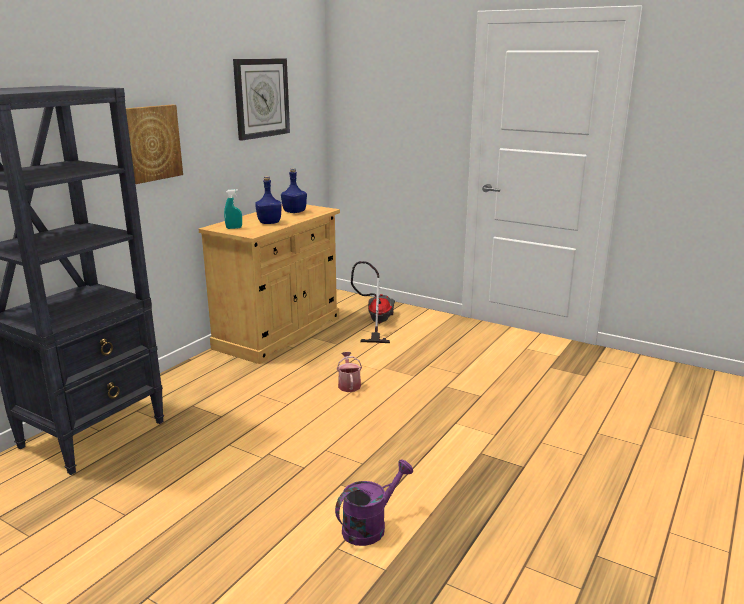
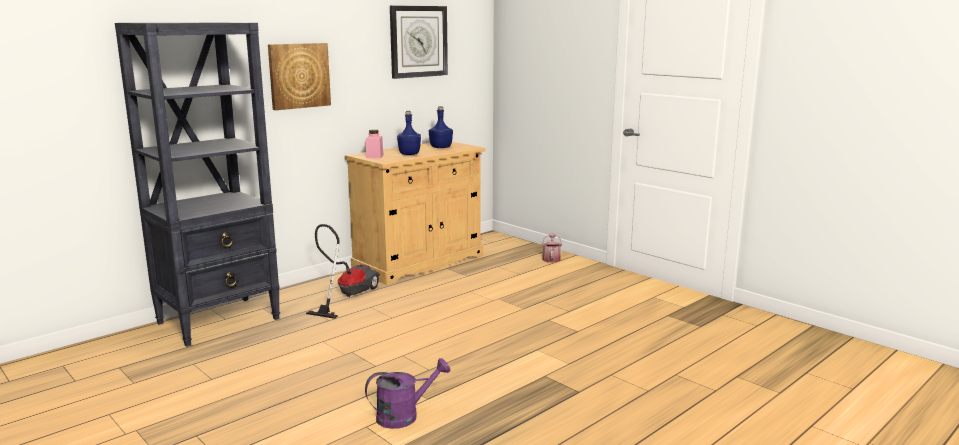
camera: 15 degrees right, 5 degrees down
(234, 228) = (374, 156): turquoise spray bottle -> pink jar
(349, 384) = (456, 308): watering can -> watering can (551, 258)
(376, 323) = (516, 262): vacuum cleaner -> vacuum cleaner (347, 295)

